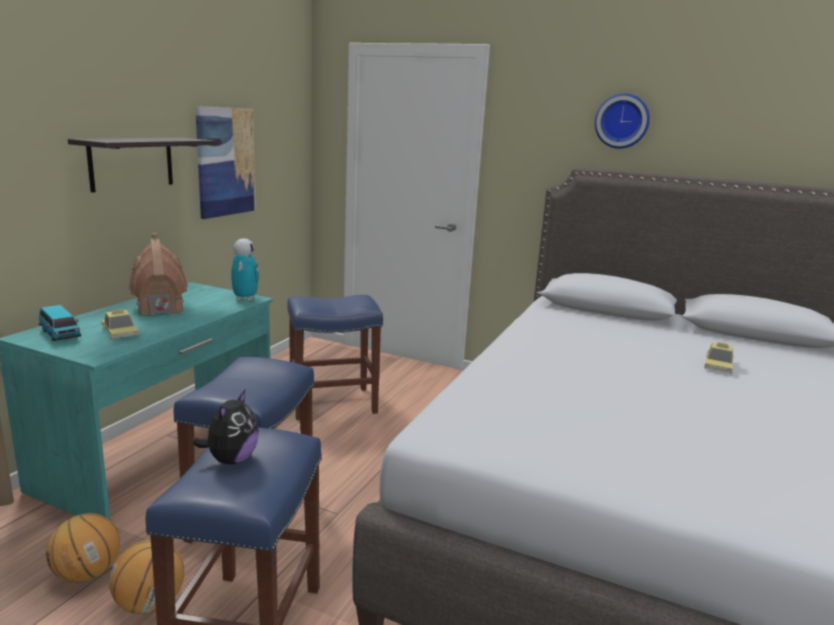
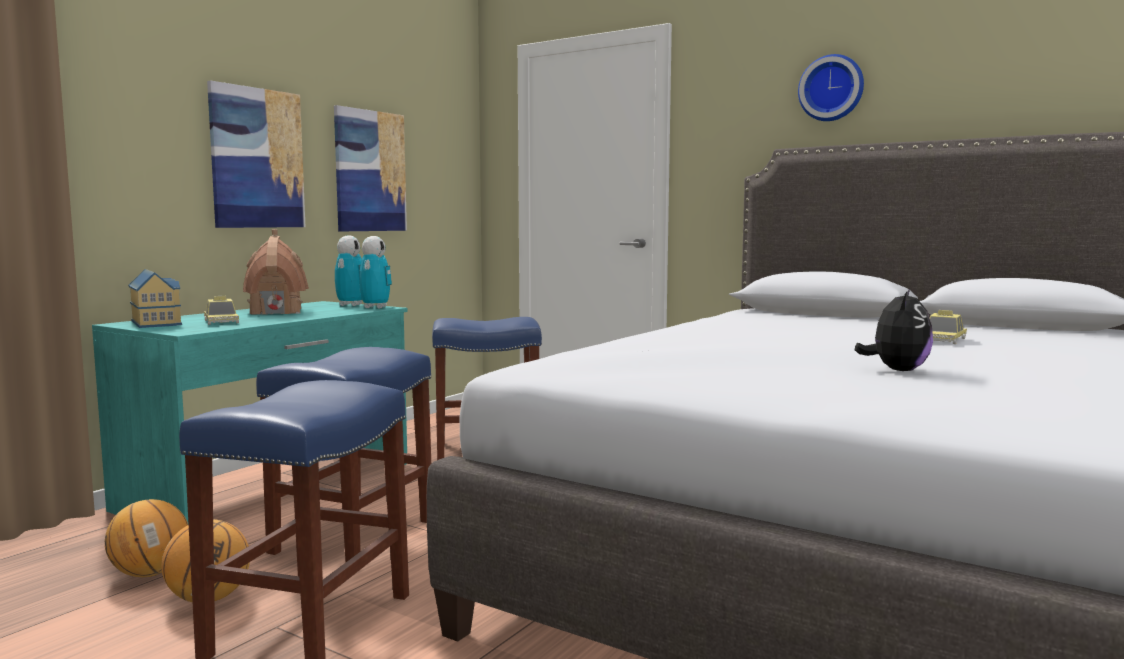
camera: 10 degrees right, 10 degrees down
(60, 334) = (157, 322): toy car -> toy house
(132, 163) = (257, 158): shelf -> picture
(220, 292) = (350, 305): none -> toy robot
(231, 459) = (291, 397): plush toy -> plush toy (897, 370)

